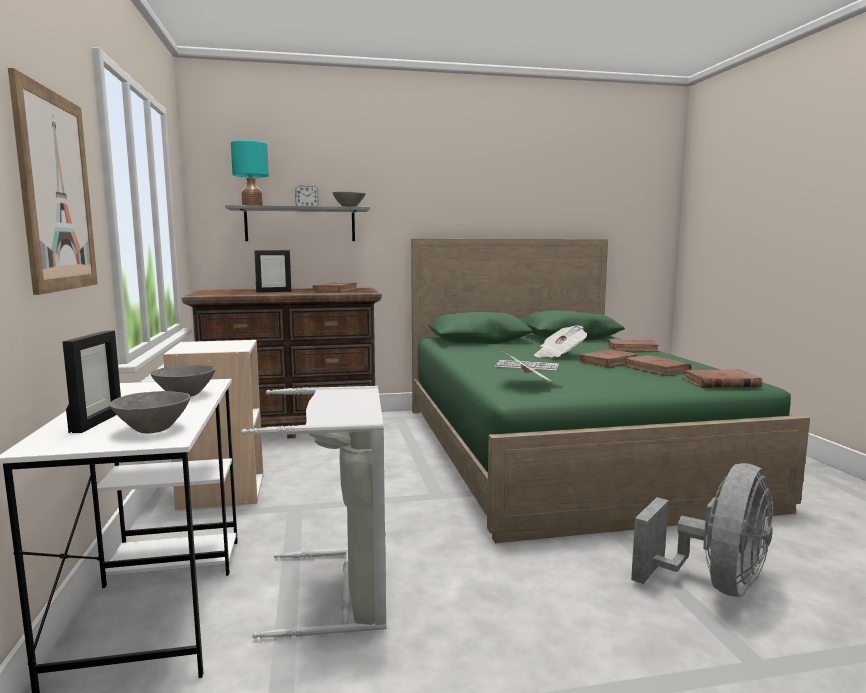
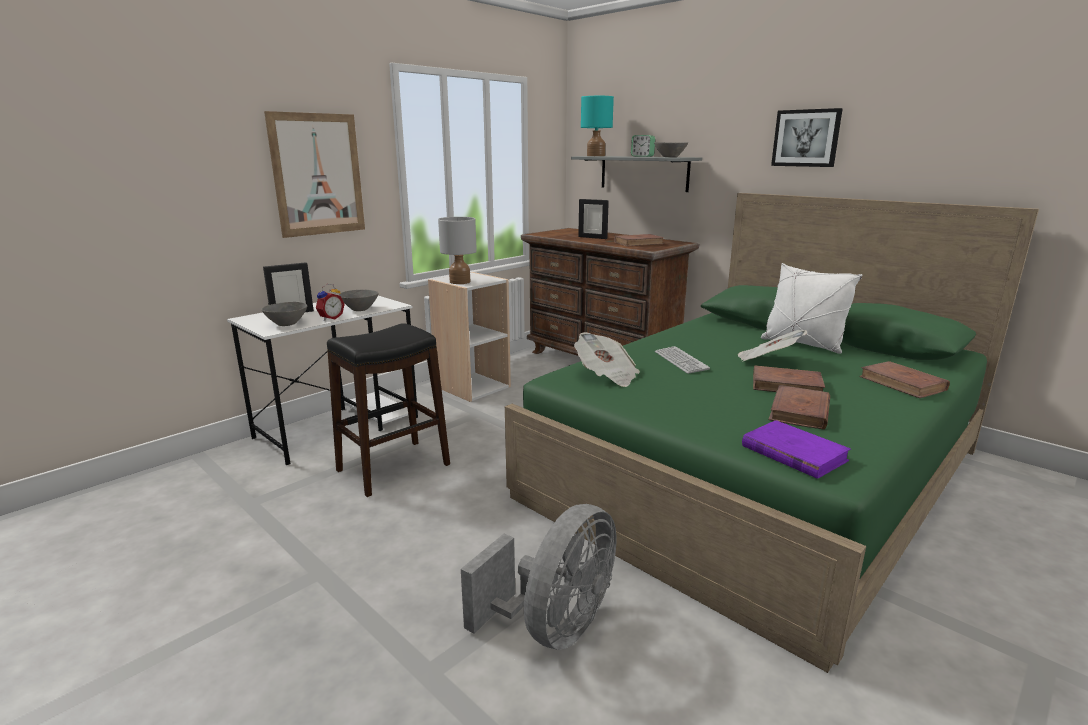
camera: 55 degrees right, 10 degrees up
(189, 409) = (330, 318): none -> alarm clock
(218, 349) = (459, 282): none -> grey table lamp
(344, 589) = (393, 468): grey laundry basket -> black stool
(457, 194) = (806, 138): none -> picture
(537, 345) = (802, 344): none -> white pillow
(714, 584) = (554, 626): grey fan -> grey fan turned 60 degrees counterclockwise
(720, 383) = (793, 453): brown book -> purple book

